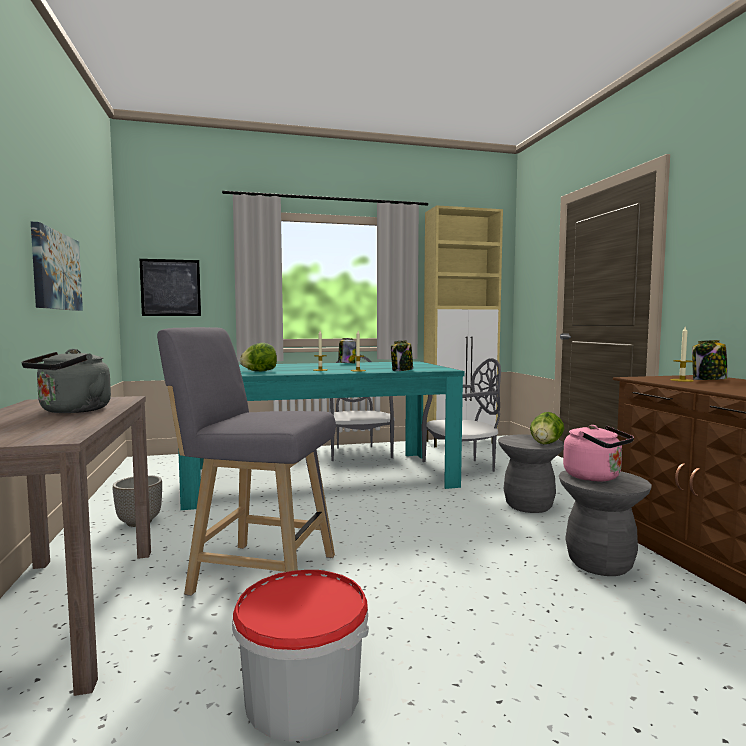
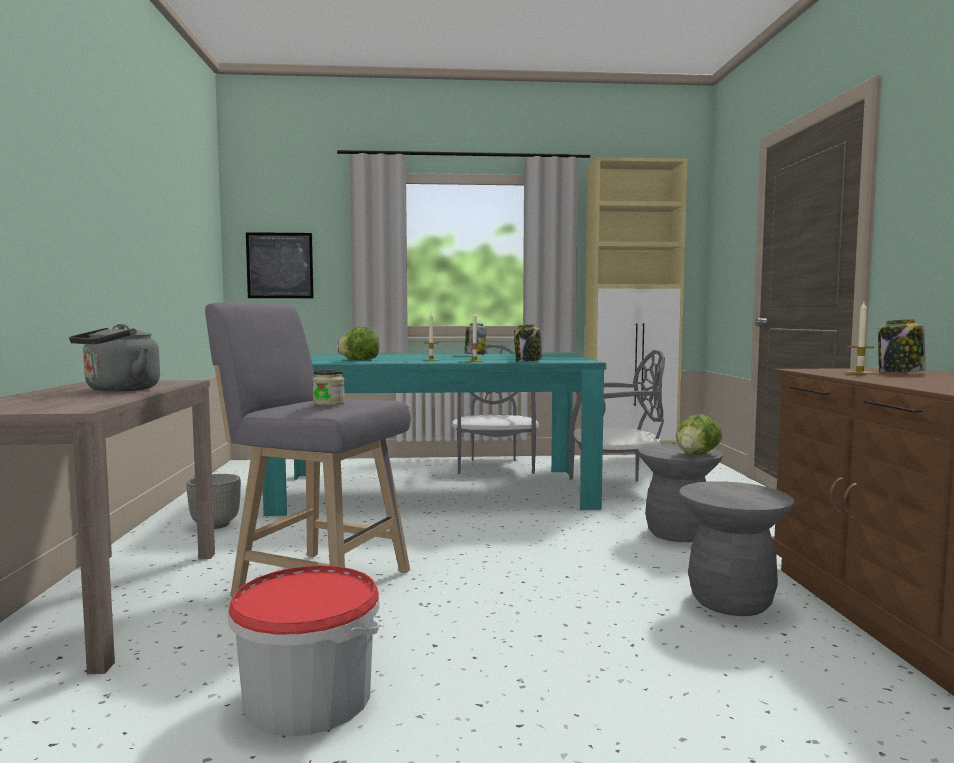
camera: 10 degrees right, 0 degrees up
(55, 271) = (133, 245): picture -> none
(275, 417) = (329, 403): none -> jar
(595, 477) = (726, 491): pink kettle -> none

